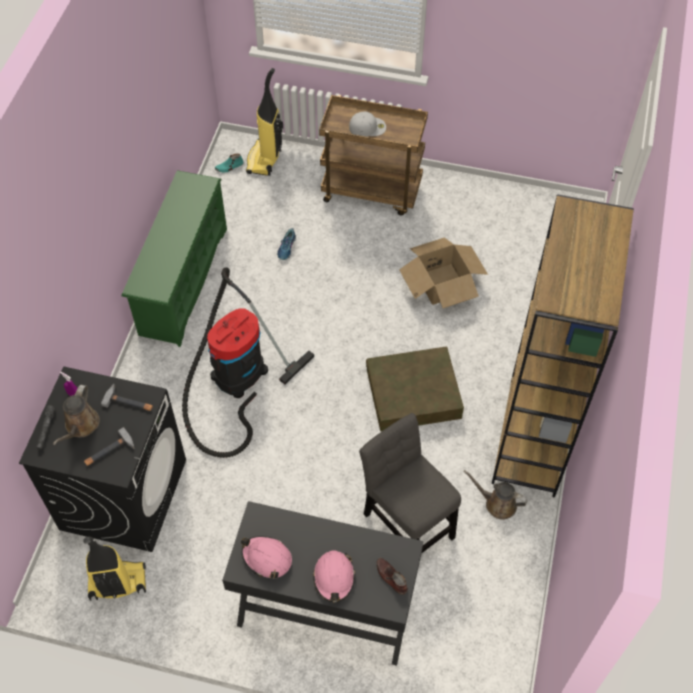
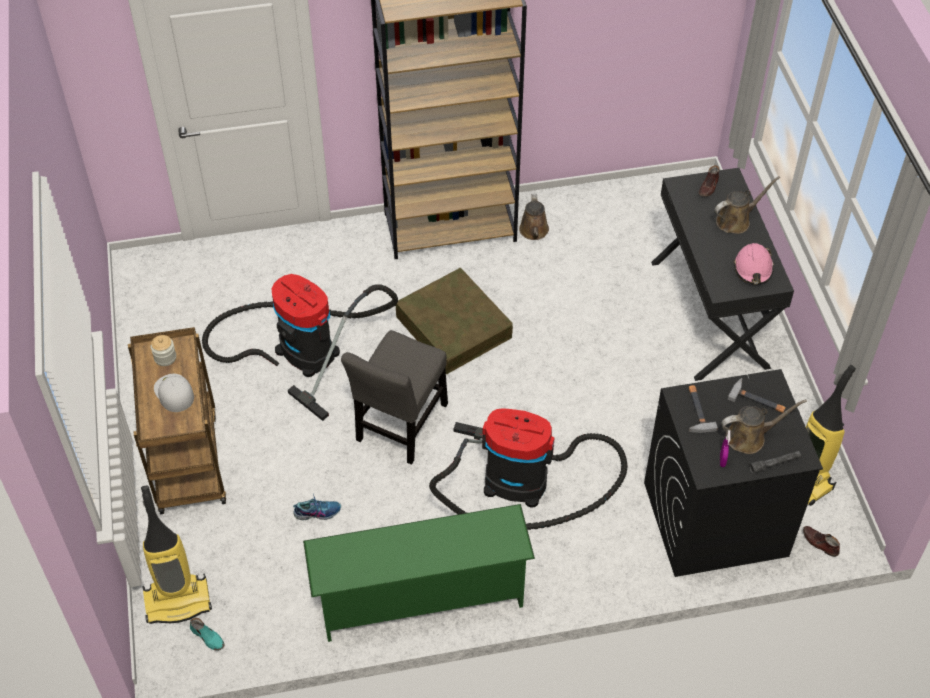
camera: 115 degrees left, 5 degrees down
(54, 560) = (819, 543): none -> brown shoe
(334, 578) = (736, 220): pink hard hat -> brown watering can
(402, 130) = (165, 357): none -> jar
(406, 521) = (592, 287): grey chair -> grey chair (400, 427)
(441, 284) = (301, 349): cardboard box -> vacuum cleaner

